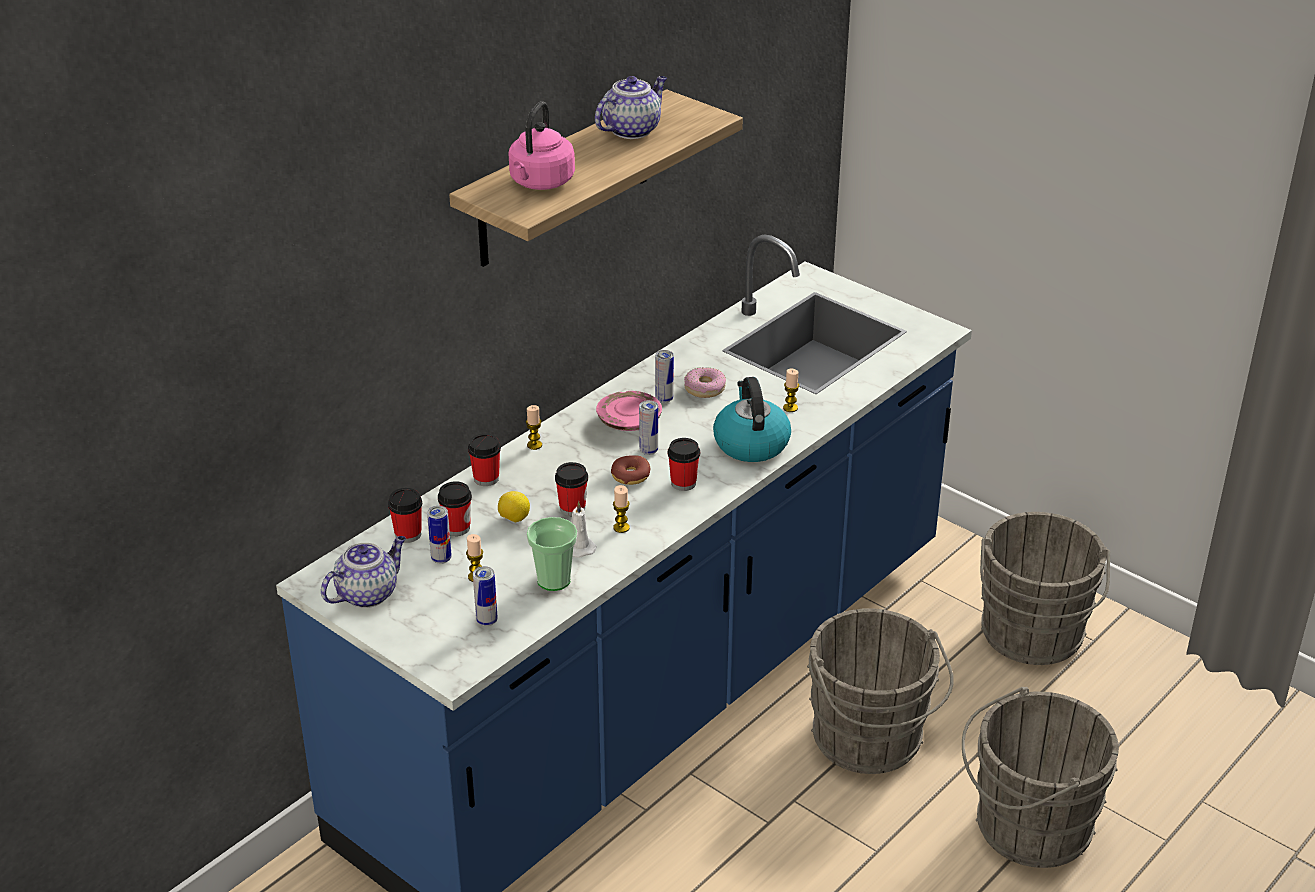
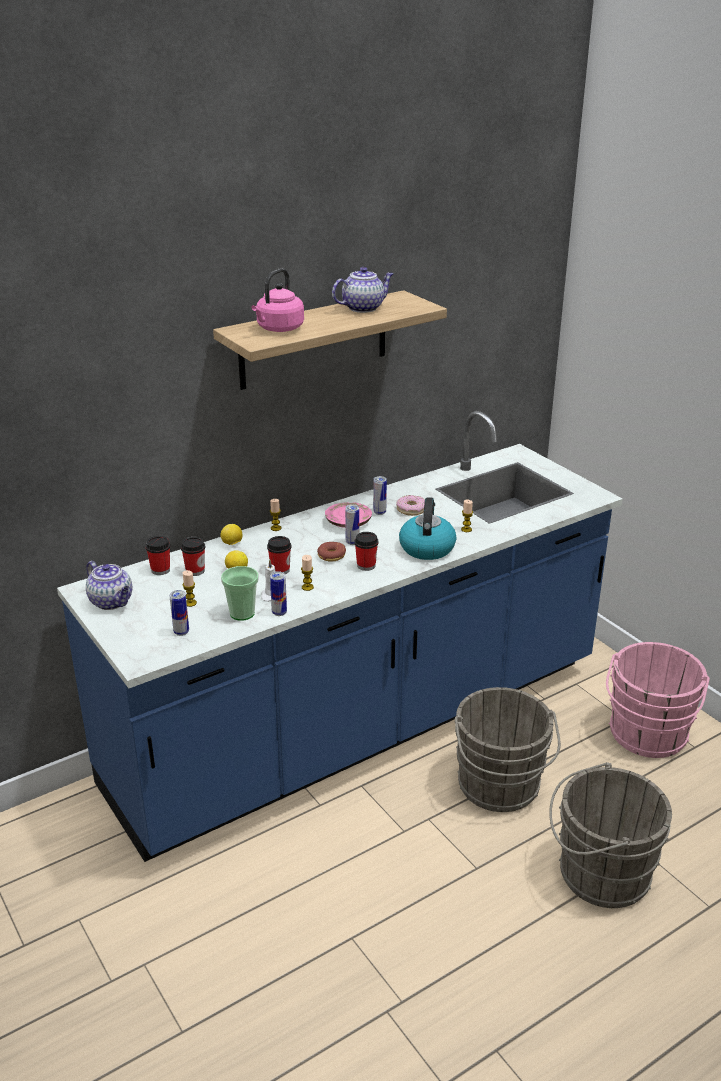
camera: 15 degrees right, 5 degrees down
(368, 593) = (112, 602): teapot -> teapot turned 75 degrees clockwise
(441, 559) = (173, 588): can -> can (279, 612)
(486, 478) = (232, 544): cup -> lemon
(1031, 637) = (647, 736): grey bucket -> pink bucket

